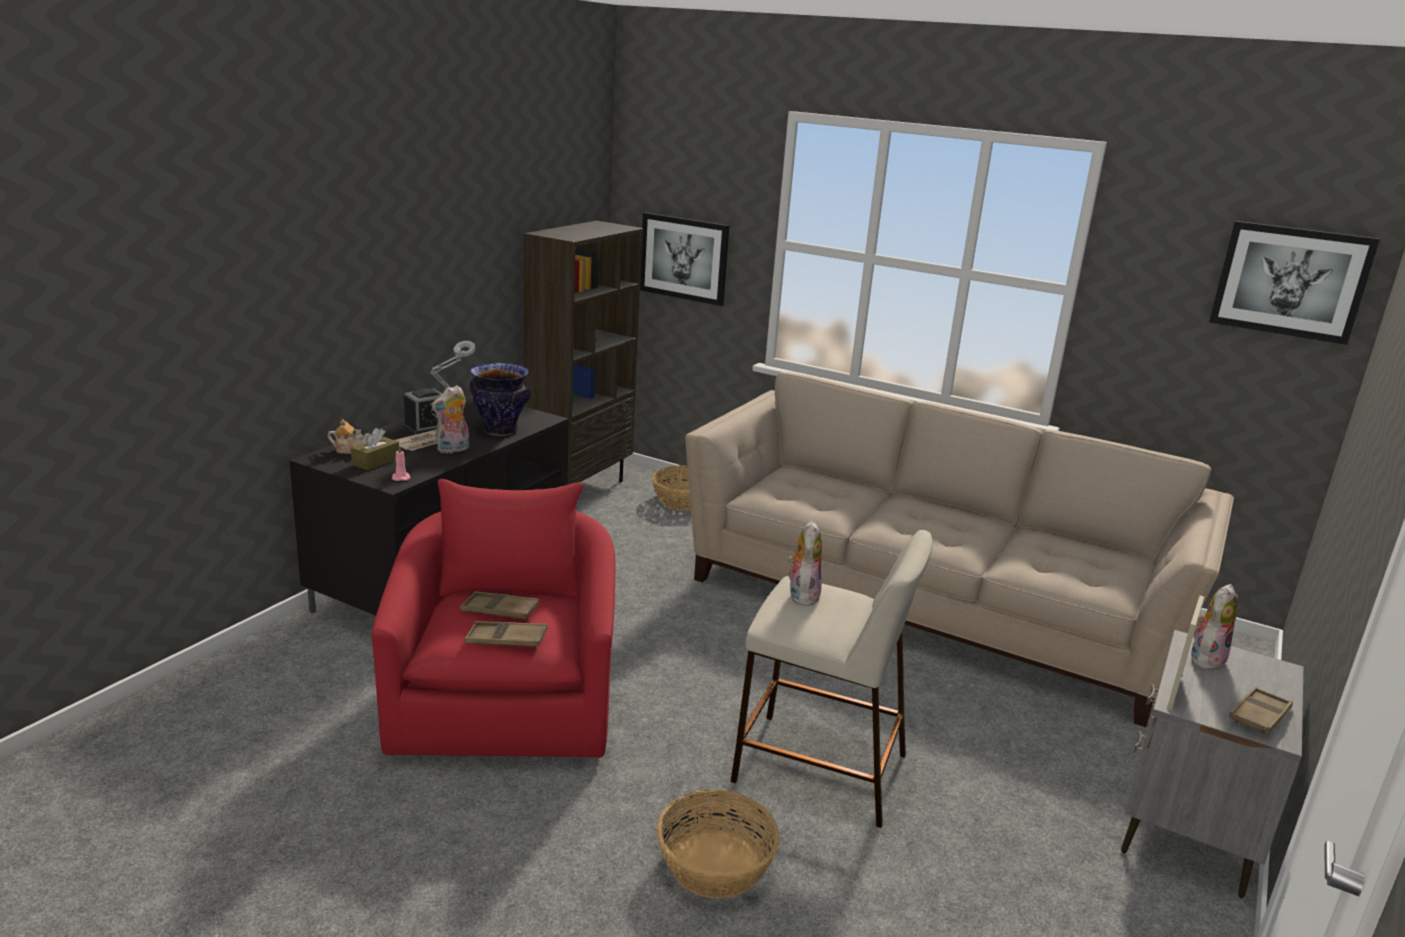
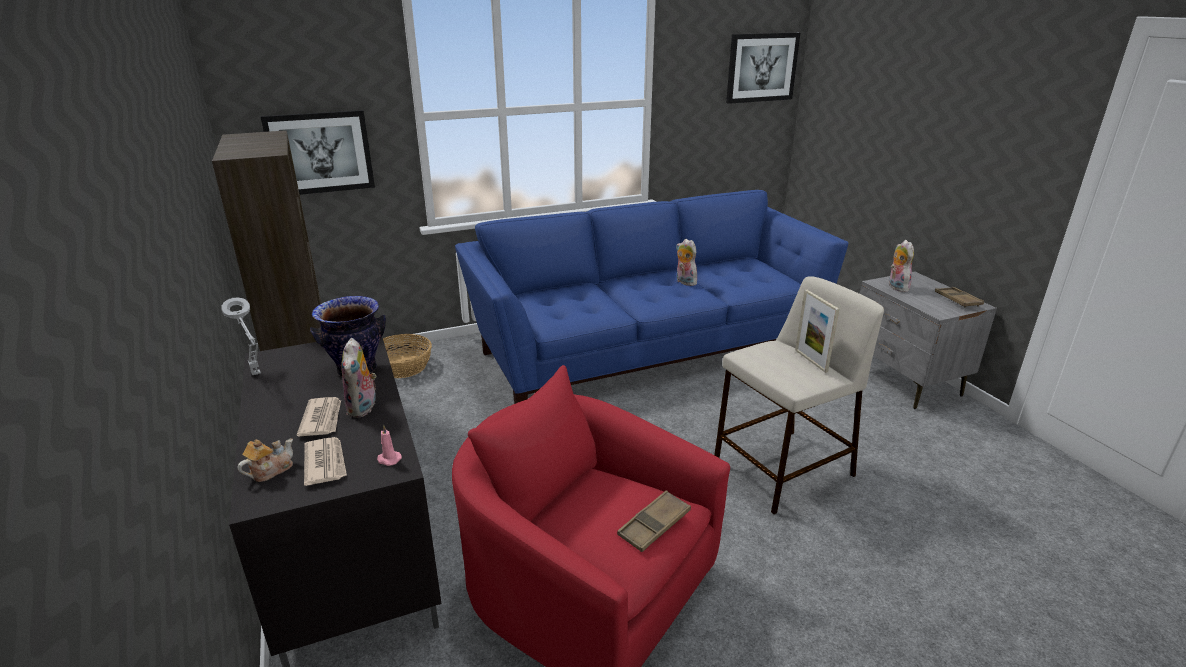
camera: 50 degrees left, 5 degrees up
(376, 461) = (325, 463): brown tissue box -> newspaper
(426, 427) = (284, 405): alarm clock -> none
(499, 610) = (600, 511): brown tray -> none
(715, 865) = (859, 564): basket -> none
(801, 595) = (765, 359): plush toy -> plush toy (684, 282)
(930, 605) = (648, 346): beige sofa -> blue sofa
(1174, 693) = (927, 308): picture frame -> picture frame (811, 361)

